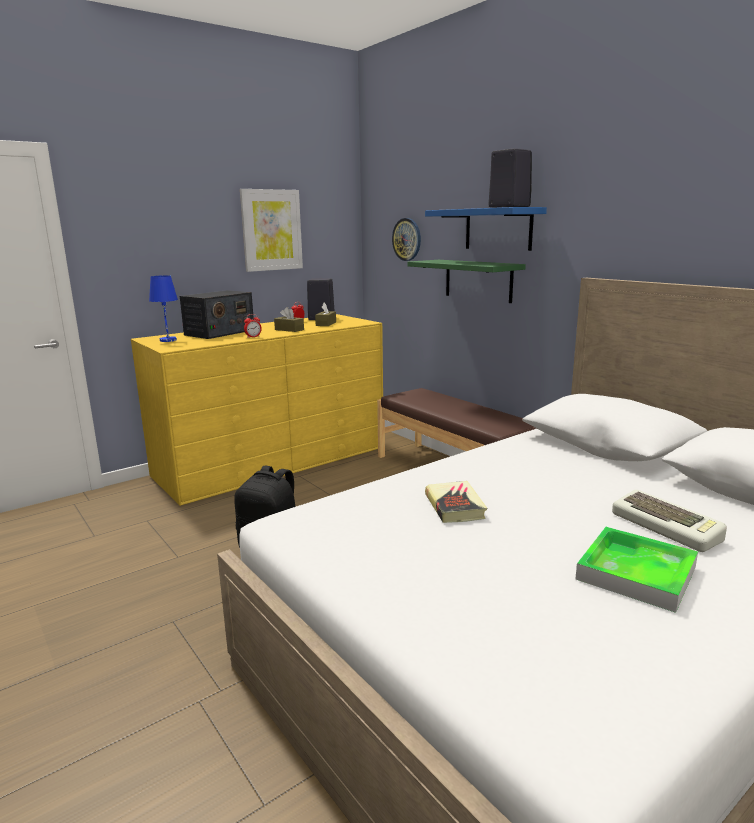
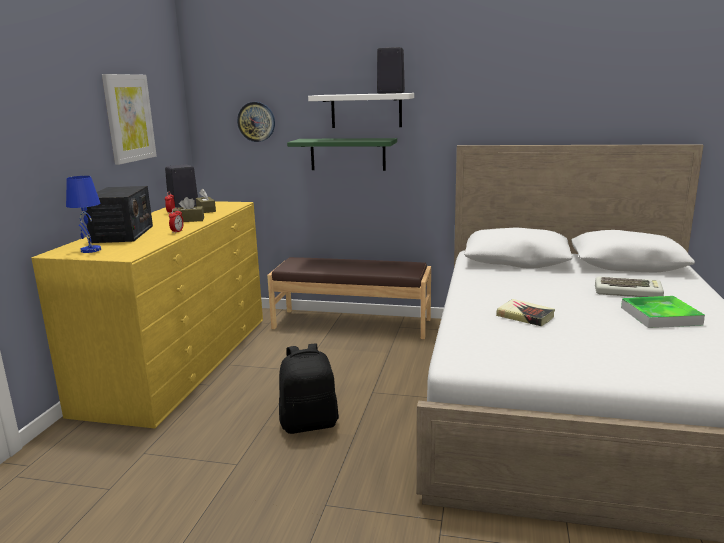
camera: 40 degrees left, 0 degrees up
(498, 229) = (366, 110): blue shelf -> white shelf

